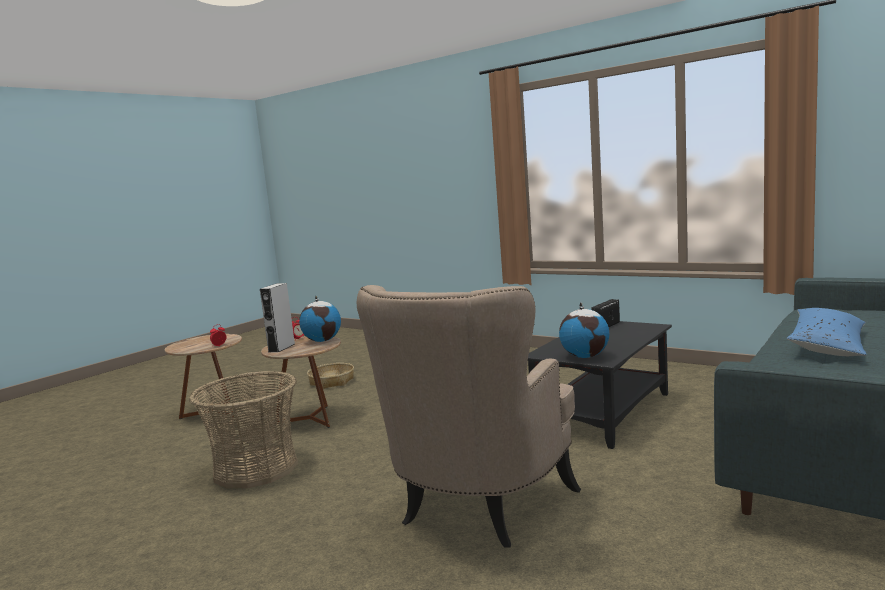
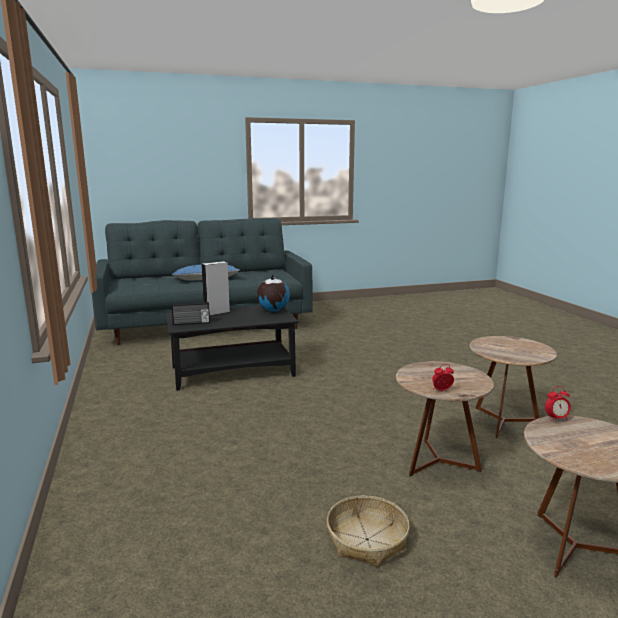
camera: 145 degrees left, 5 degrees up
(255, 468) = (504, 422): basket -> brown side table
(281, 348) = (467, 380): grey speaker -> grey speaker (217, 313)
(322, 340) = (416, 376): globe -> none
(476, 509) = (384, 357): beige armchair -> none

